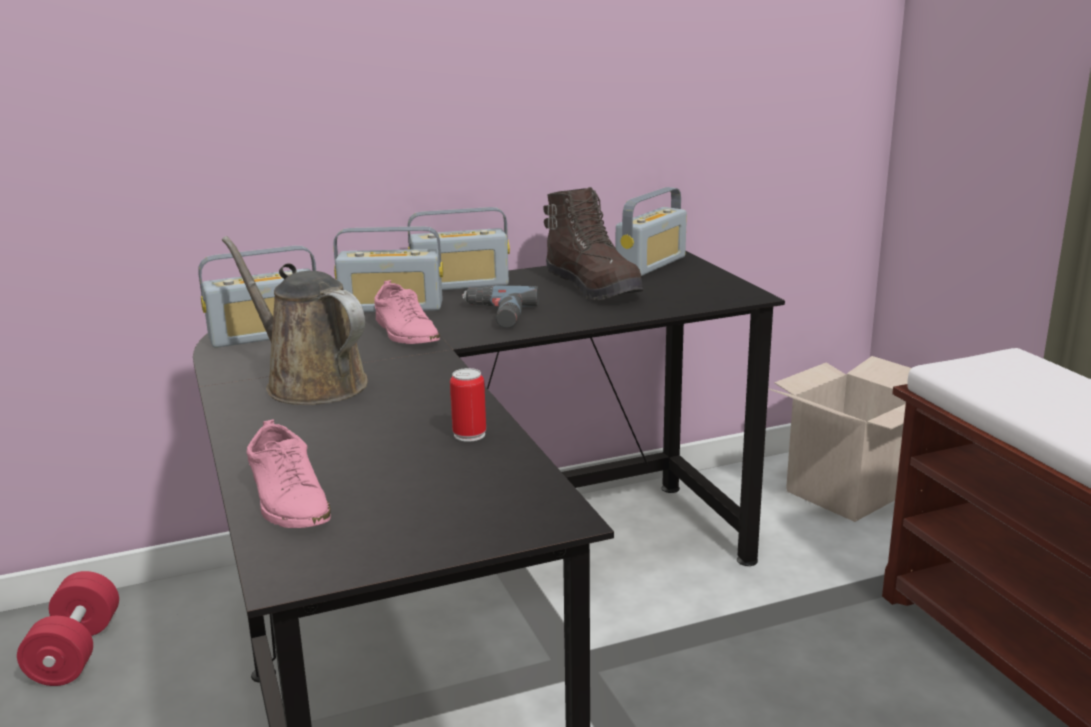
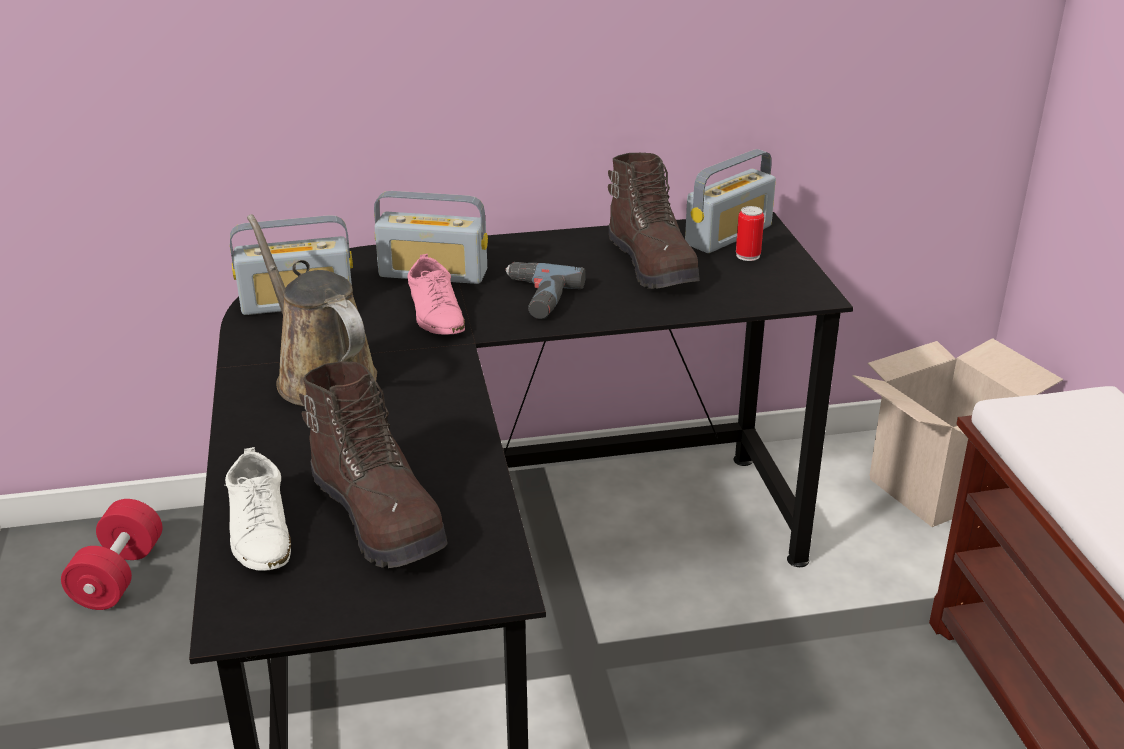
camera: 10 degrees right, 10 degrees up
(289, 499) = (260, 529): pink shoe -> white shoe
(412, 478) = (380, 517): none -> brown boot
(460, 285) = (514, 246): radio -> none
(469, 434) = (452, 466): can -> can (748, 255)

